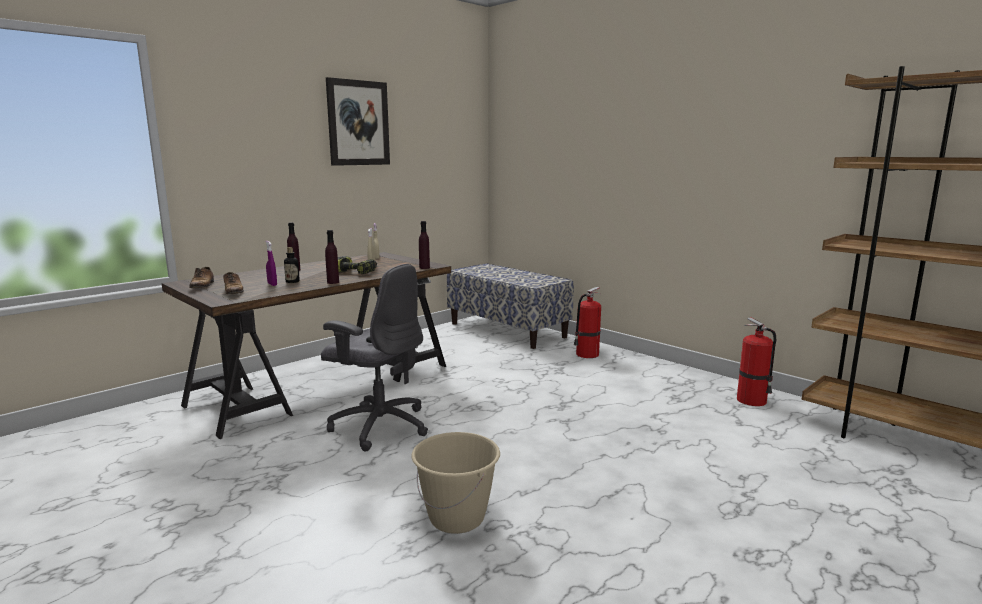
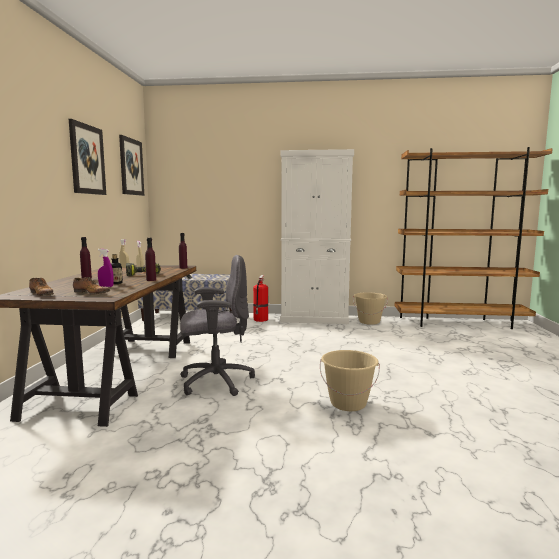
camera: 40 degrees left, 5 degrees down
(450, 123) = (131, 167): none -> picture
(668, 372) = (315, 319): none -> white cabinet
(753, 401) = (369, 322): fire extinguisher -> beige bucket

